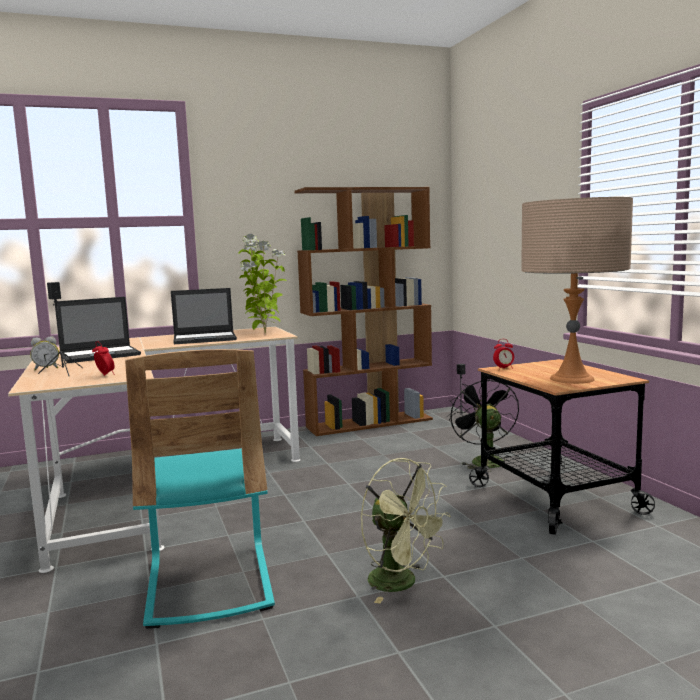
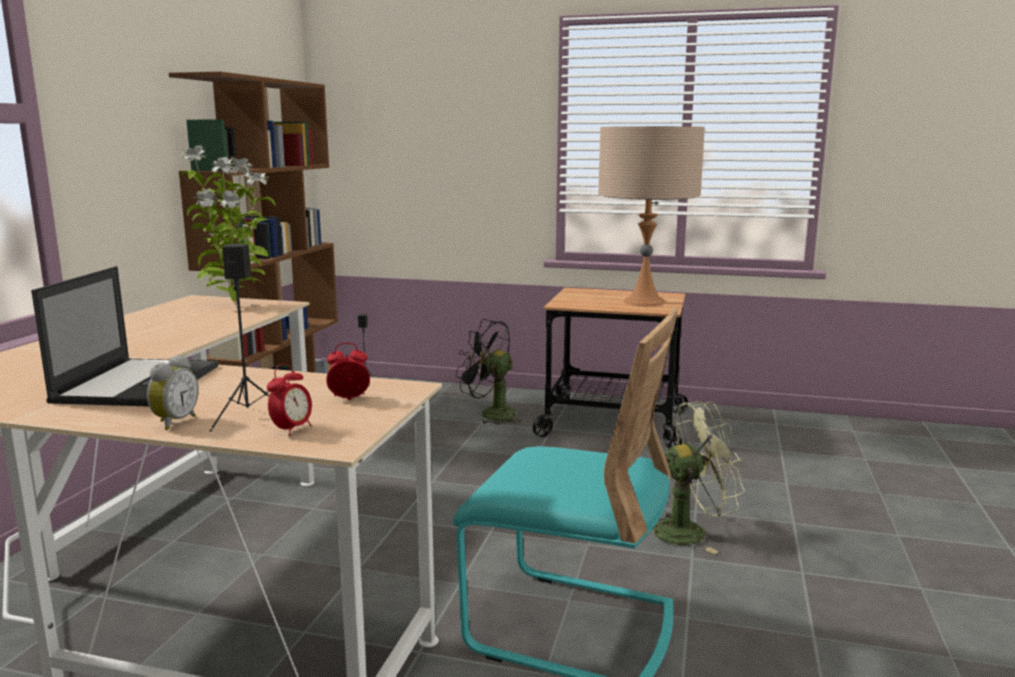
camera: 55 degrees left, 5 degrees up
(205, 338) = (183, 327): laptop -> none
(504, 368) = (564, 303): alarm clock -> alarm clock (292, 430)

